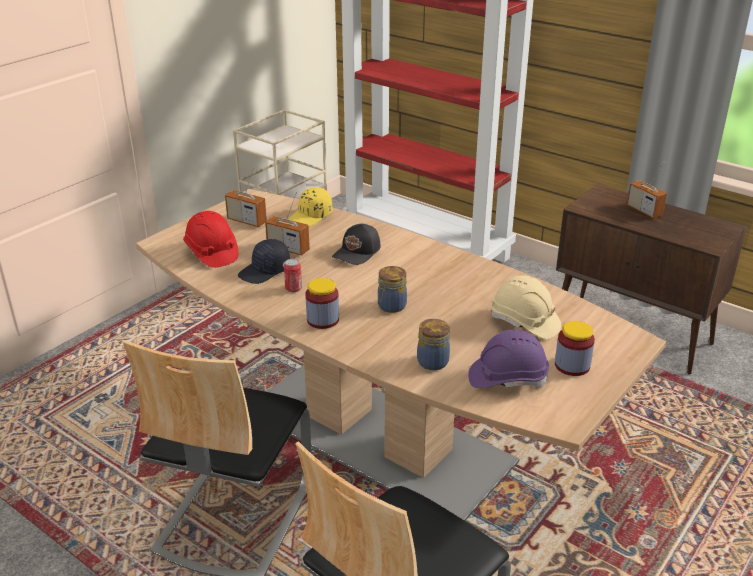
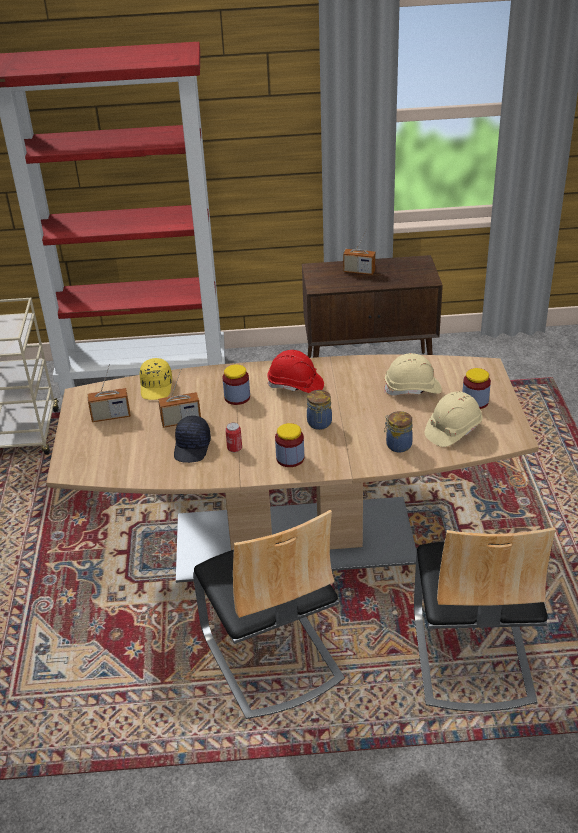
camera: 40 degrees left, 5 degrees up
(211, 253) = (126, 456): red hard hat -> red hard hat (295, 385)
(358, 253) = (237, 397): black cap -> jar
(507, 378) = (453, 430): purple hard hat -> beige hard hat

